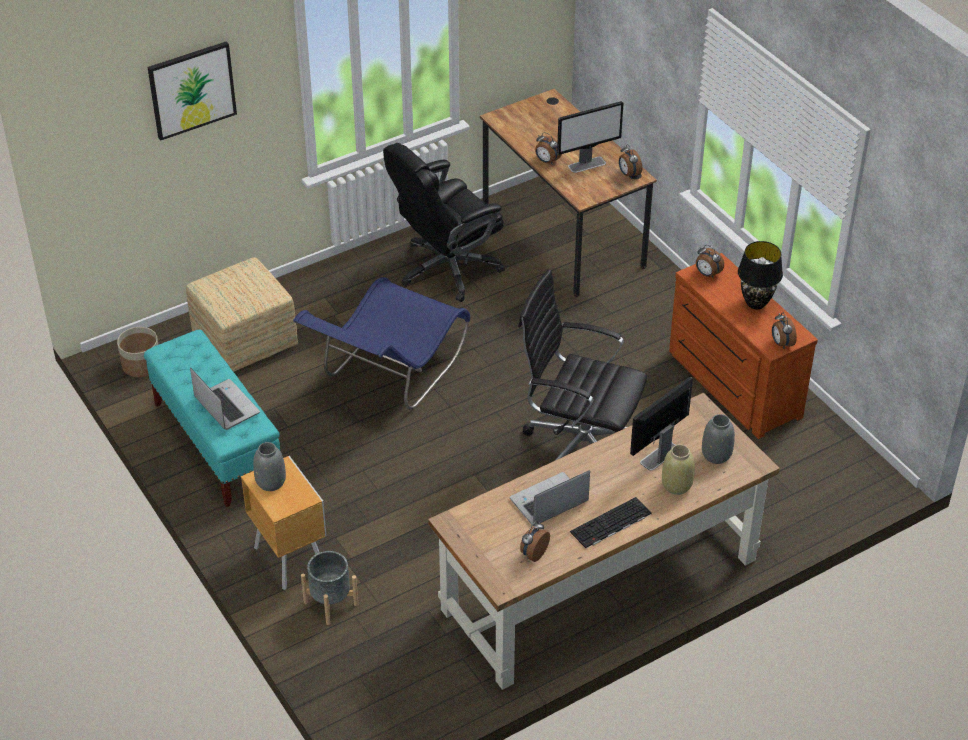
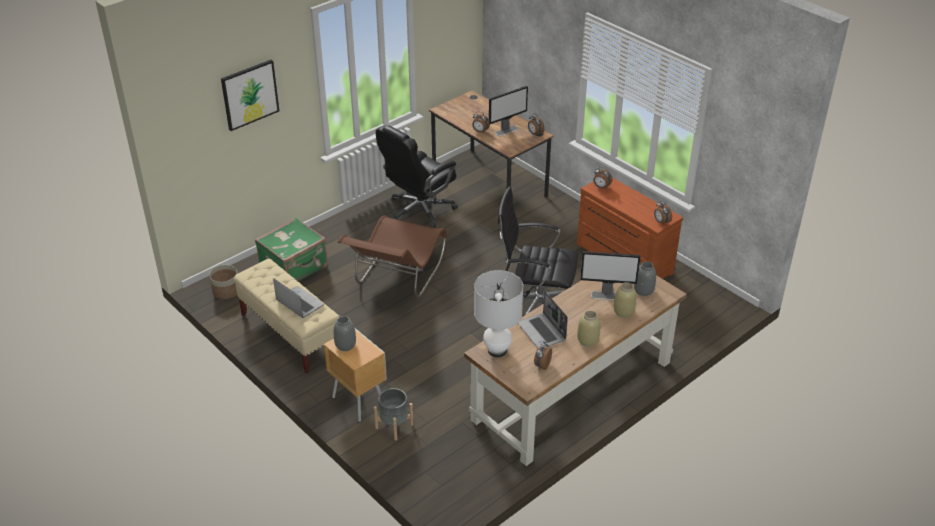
camera: 10 degrees left, 5 degrees down
(217, 443) = (290, 334): turquoise bench -> beige bench
(245, 340) = (295, 268): ottoman -> green suitcase
(387, 376) = (396, 279): blue chair -> brown chair
(475, 522) = (497, 350): none -> white table lamp
(548, 502) = (542, 332): laptop -> laptop turned 75 degrees counterclockwise
(610, 524) = (588, 341): keyboard -> beige vase
(659, 456) = (606, 295): monitor -> monitor turned 120 degrees counterclockwise
(756, 304) = (637, 201): black table lamp -> none

